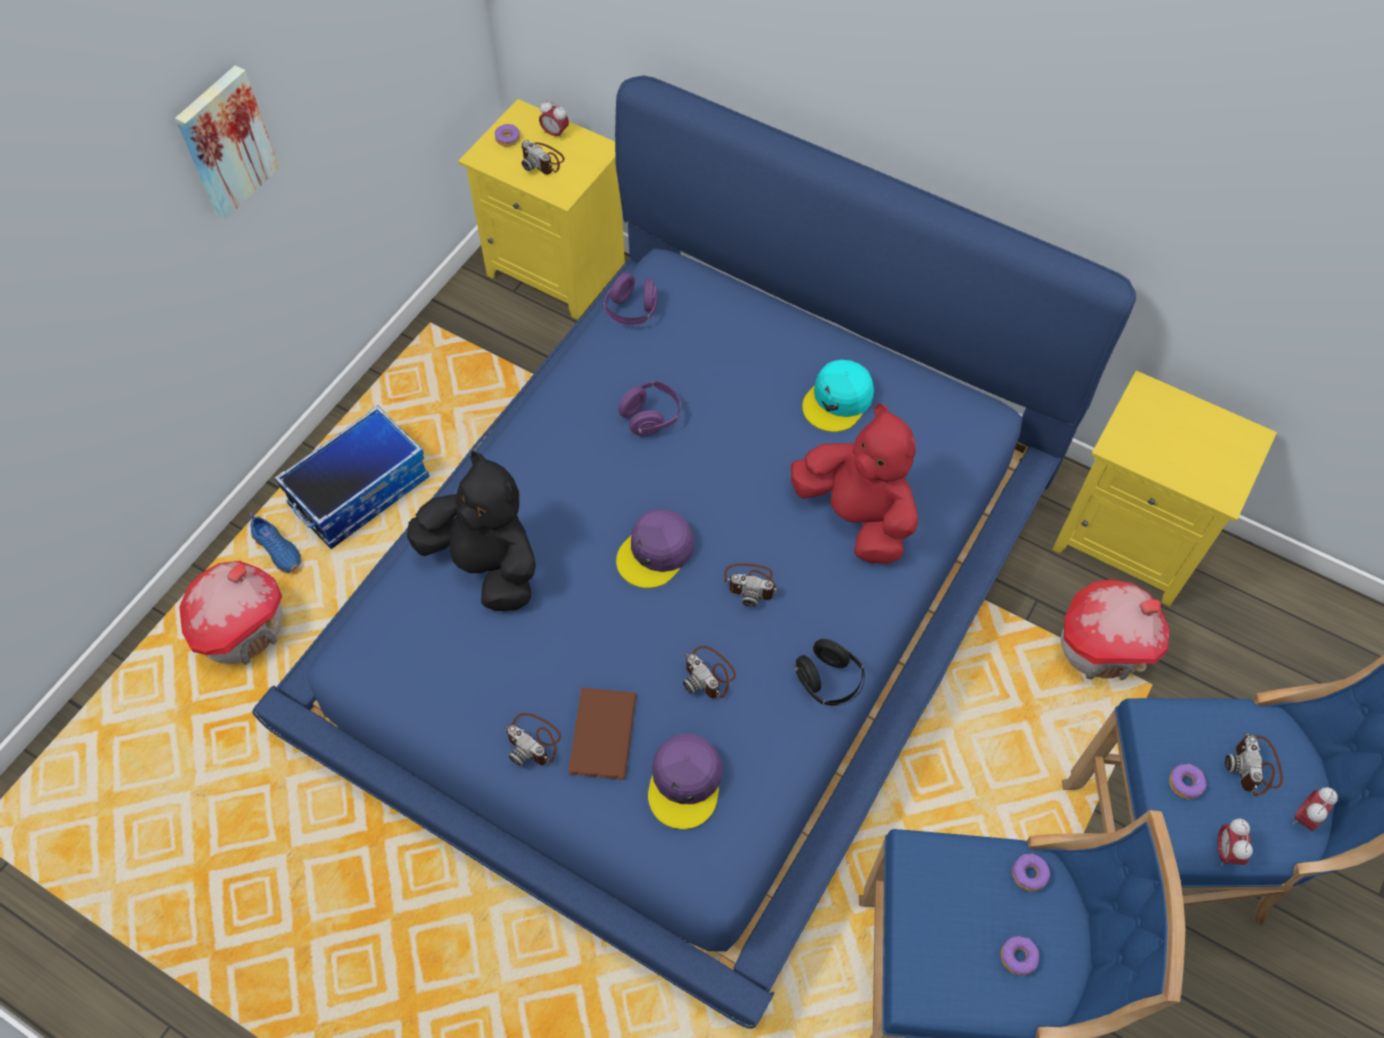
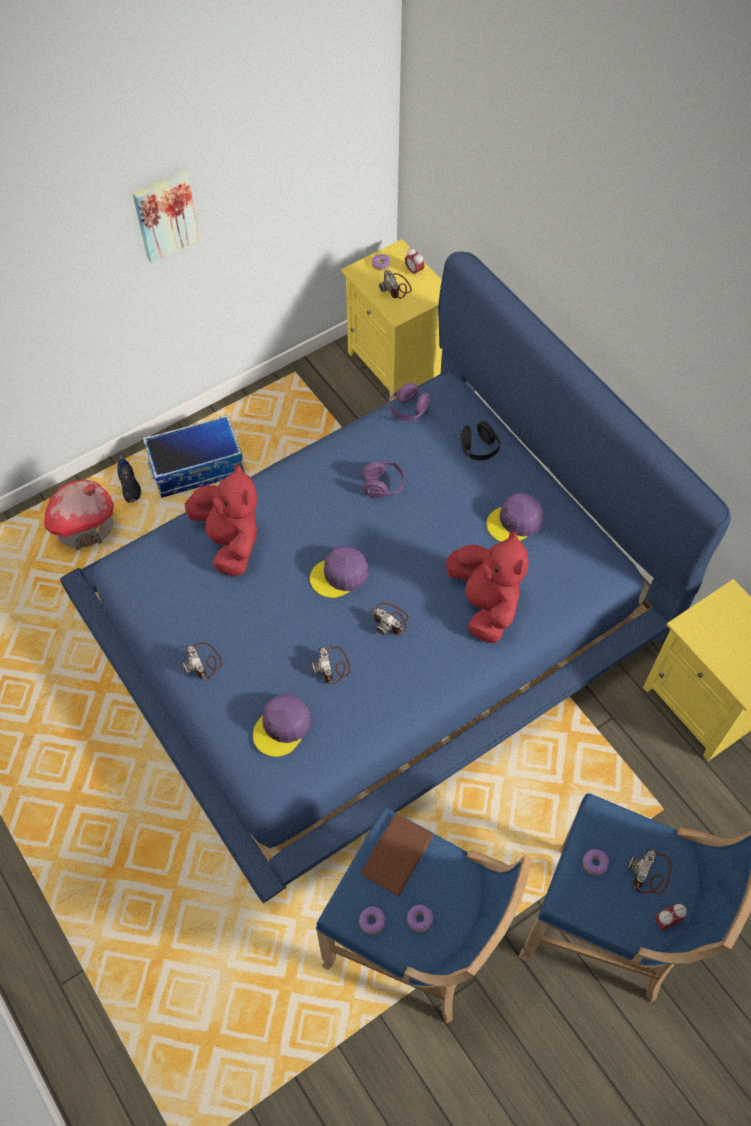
camera: 25 degrees right, 0 degrees up
(279, 549) = (130, 485): blue shoe -> black shoe
(486, 565) = (230, 541): black plush toy -> red plush toy
(600, 736) = (245, 676): brown book -> brown book (394, 855)
(828, 681) = (407, 703): black headphones -> black headphones (479, 449)
(838, 401) = (515, 522): turquoise cap -> purple cap
(1029, 874) = (455, 873): donut -> donut (371, 921)
(1102, 648) = (641, 769): toy house -> none
(1225, 851) = (596, 917): alarm clock -> none

